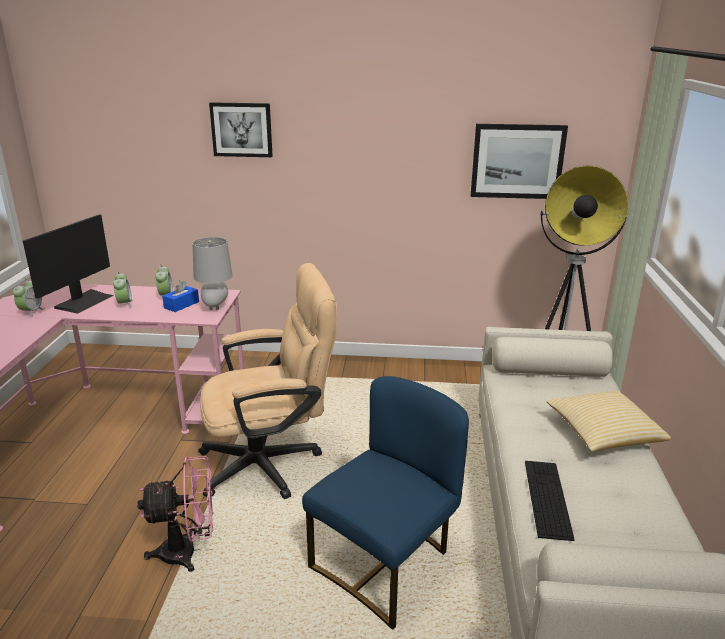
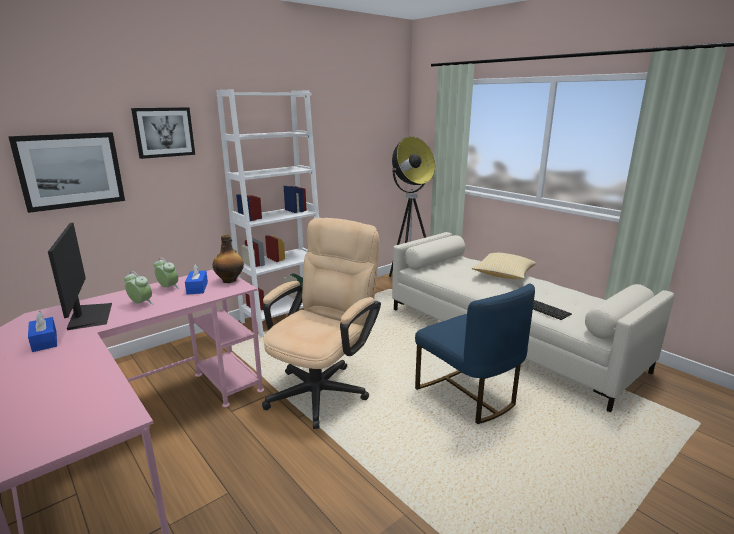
camera: 45 degrees left, 5 degrees down
(31, 312) = (44, 341): alarm clock -> blue tissue box
(188, 552) = (360, 463): pink fan -> none
(216, 307) = (230, 280): grey table lamp -> bottle
(351, 370) = (284, 318): none -> white bookcase
(385, 565) = (468, 395): blue chair -> blue chair turned 150 degrees clockwise
(517, 161) = (357, 142): picture -> picture (70, 170)

